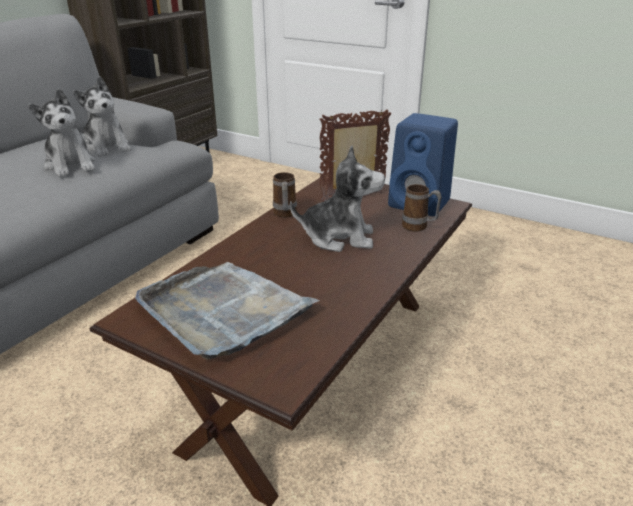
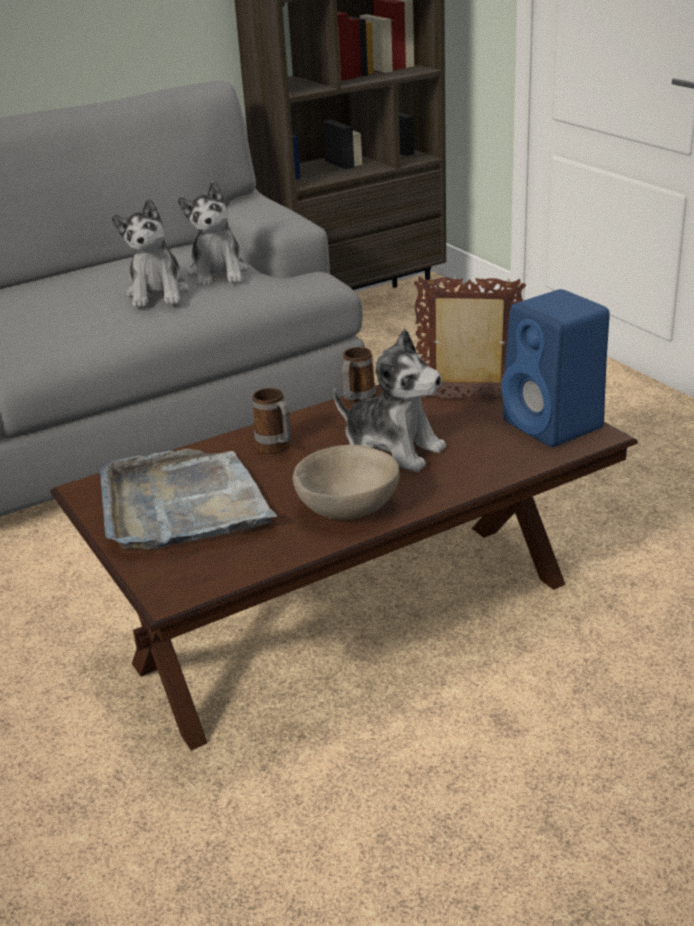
camera: 30 degrees right, 0 degrees up
(351, 283) = (349, 508): none -> beige bowl
(419, 227) = (513, 458): mug -> mug (276, 449)

